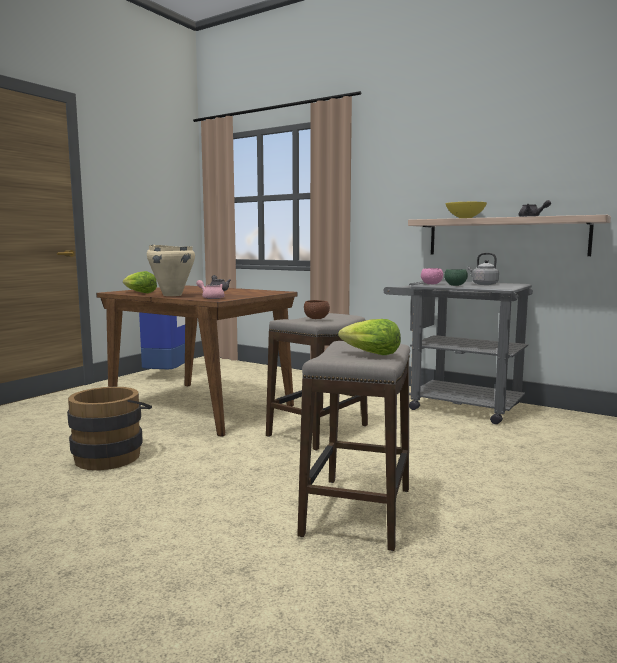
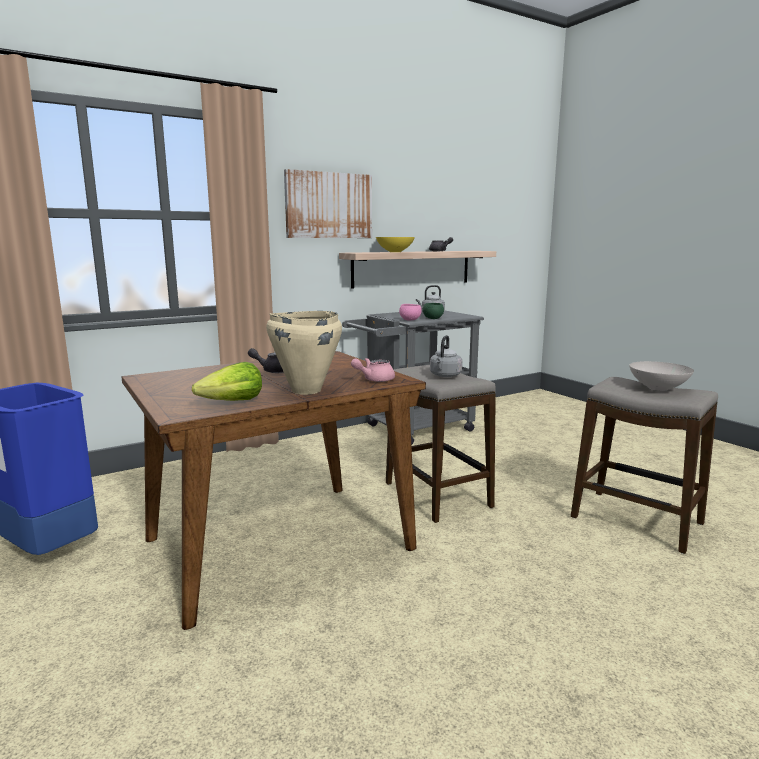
camera: 65 degrees left, 5 degrees up
(111, 455) = (435, 643): brown bucket -> none
(316, 318) = (445, 376): brown bowl -> grey kettle
(370, 354) = (659, 388): lettuce -> white bowl
(412, 178) = (329, 205): none -> picture

